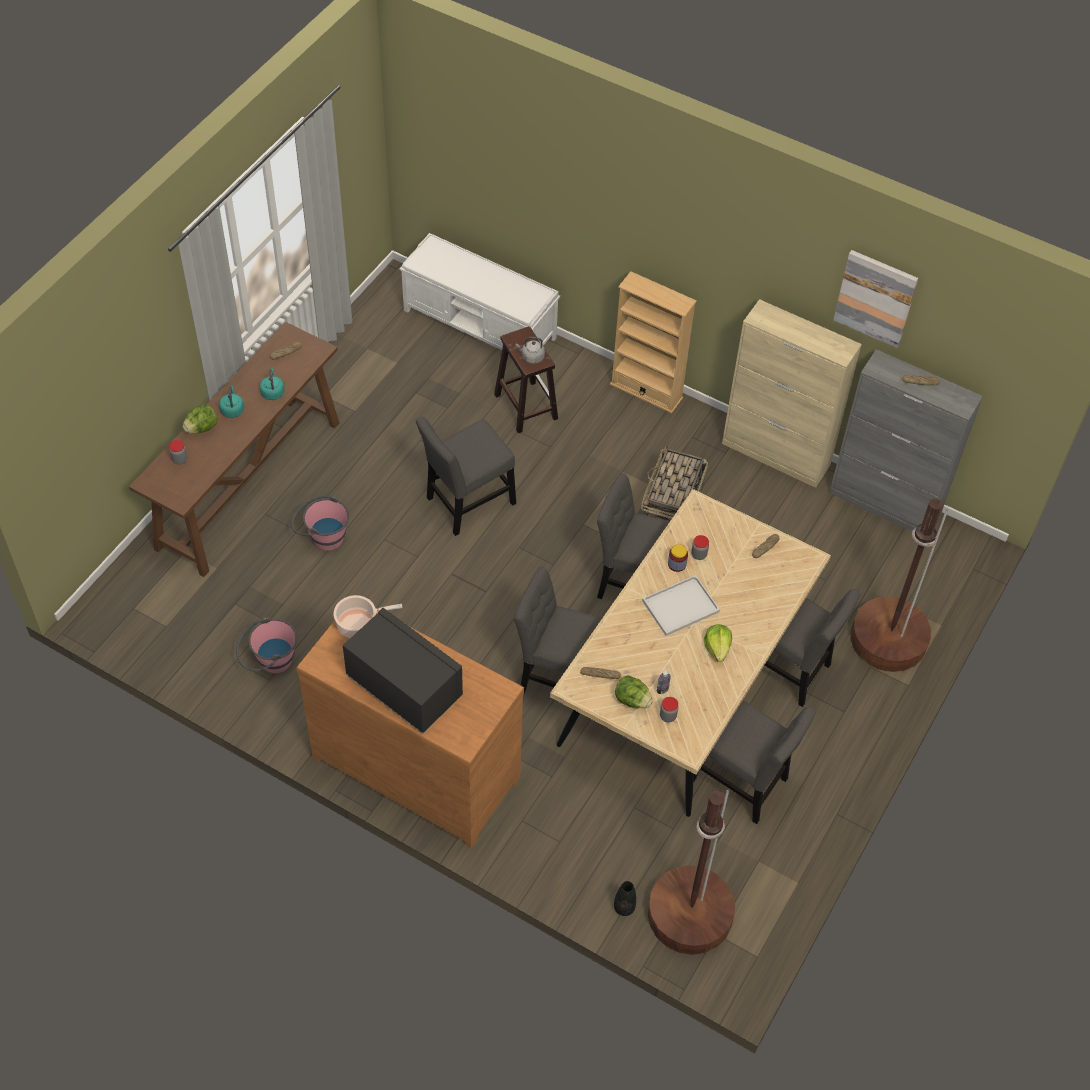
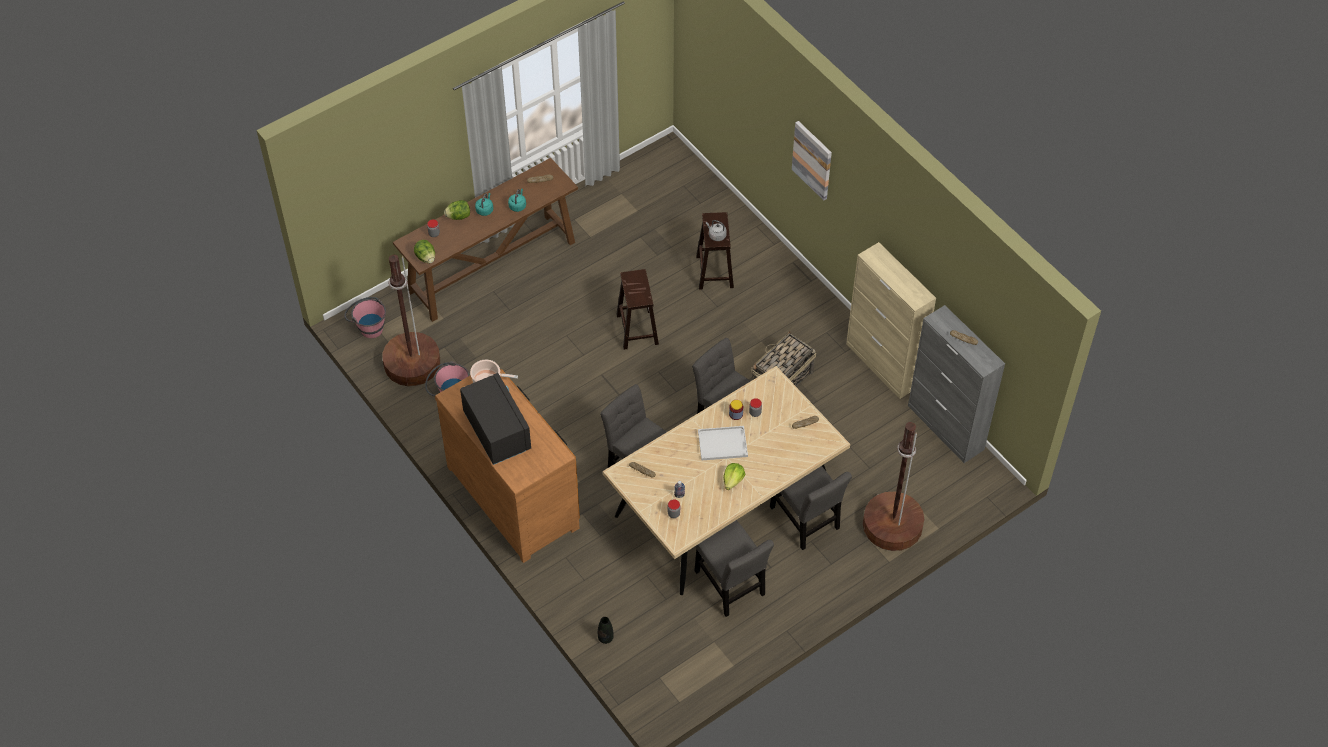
camera: 25 degrees right, 0 degrees up
(322, 537) = (524, 319): pink bucket -> pink bucket (368, 326)
(467, 503) = (637, 329): grey chair -> brown stool
(480, 324) = (712, 200): white bench -> none
(632, 700) = (655, 495): lettuce -> lettuce (426, 257)
(646, 391) = (810, 287): beige bookcase -> none
(689, 915) = (647, 659): brown floor lamp -> brown floor lamp (412, 364)
(875, 297) = (945, 266): picture -> picture (812, 160)

